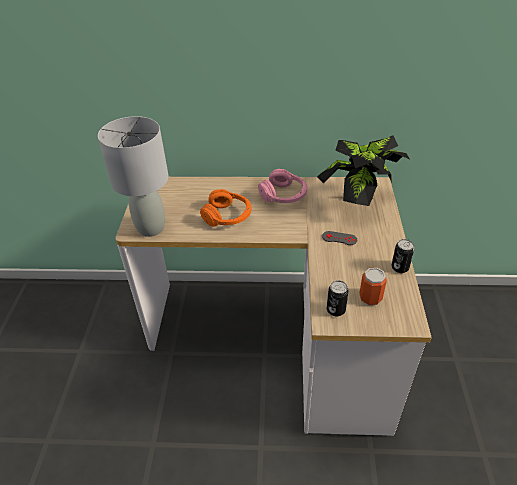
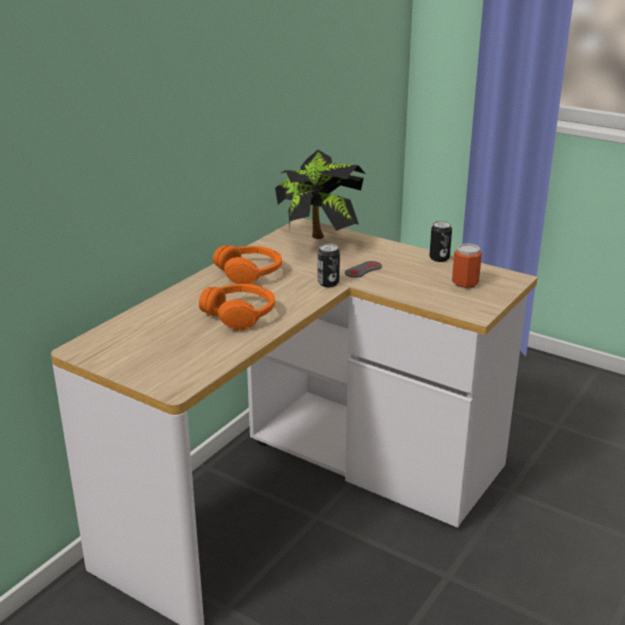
camera: 60 degrees left, 15 degrees down
(151, 228) = (189, 371): grey table lamp -> none
(284, 195) = (250, 273): pink headphones -> orange headphones
(336, 310) = (464, 304): can -> can (328, 283)

